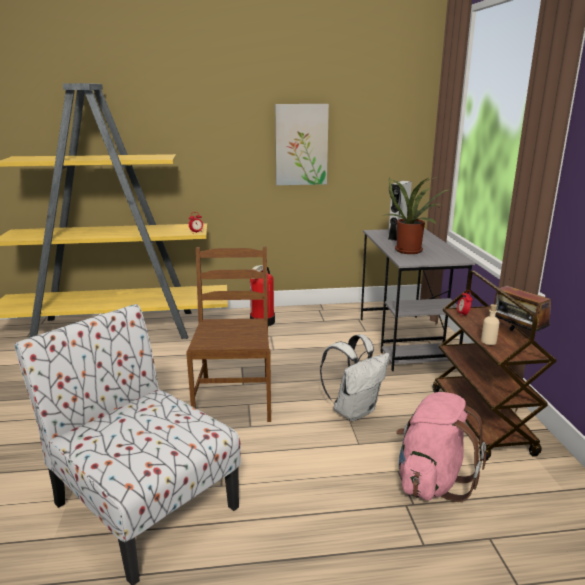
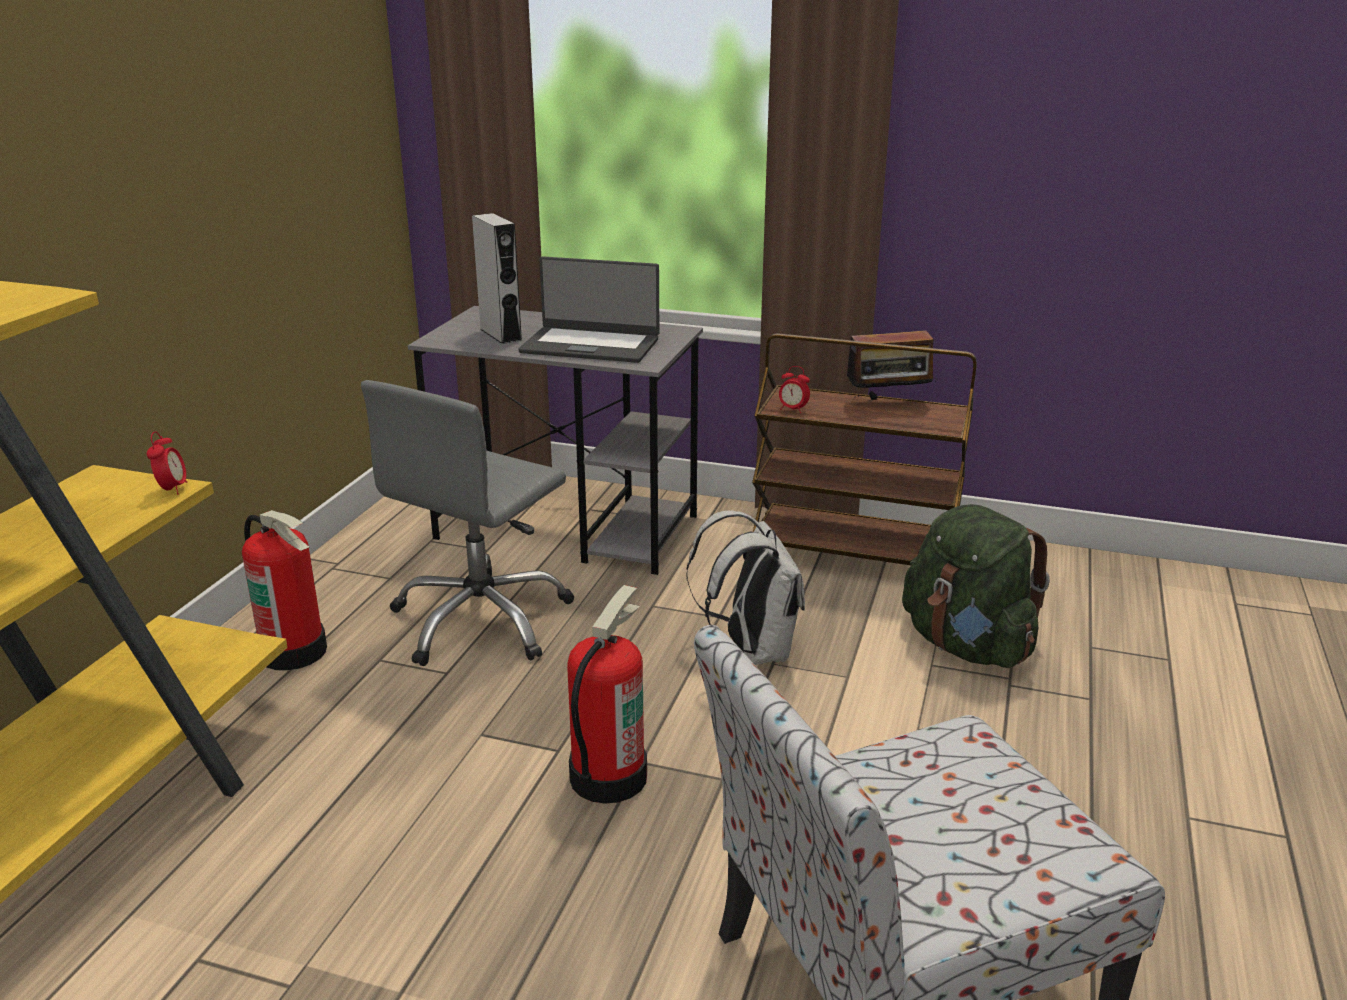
camera: 65 degrees left, 5 degrees up
(234, 399) = (607, 776): brown chair -> fire extinguisher
(301, 145) = (206, 178): picture -> none
(313, 345) = (482, 620): none -> grey office chair
(411, 250) = (590, 345): potted plant -> laptop
(432, 481) = (967, 646): pink backpack -> green backpack
(488, 341) = (897, 423): beige bottle -> none

